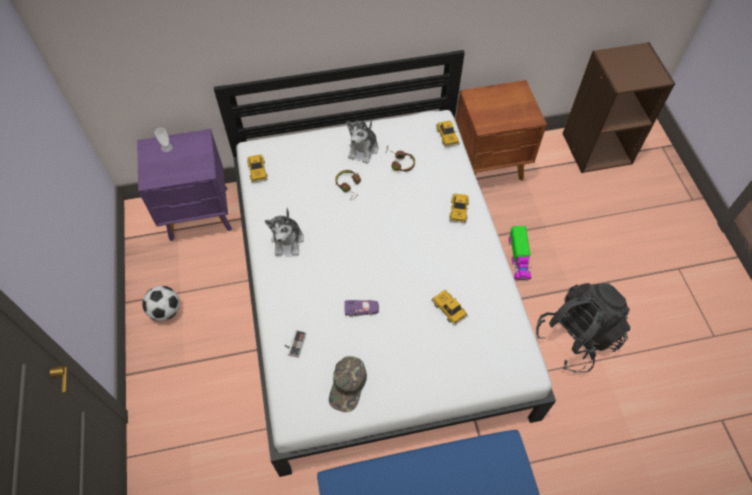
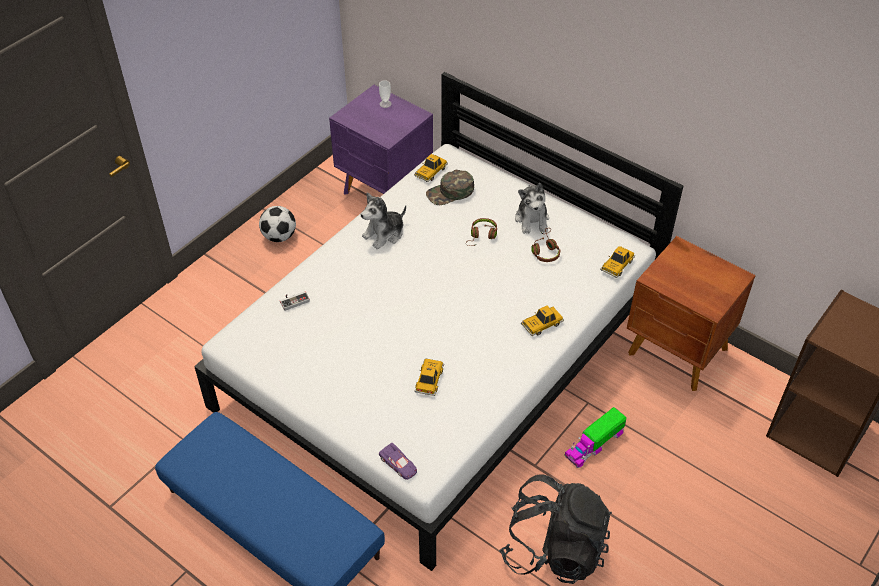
camera: 50 degrees right, 10 degrees down
(348, 386) = (289, 358): green cap -> green cap (450, 192)
(361, 309) = (368, 321): purple toy car -> purple toy car (398, 464)
(363, 149) = (532, 219): plush toy -> plush toy turned 75 degrees counterclockwise

